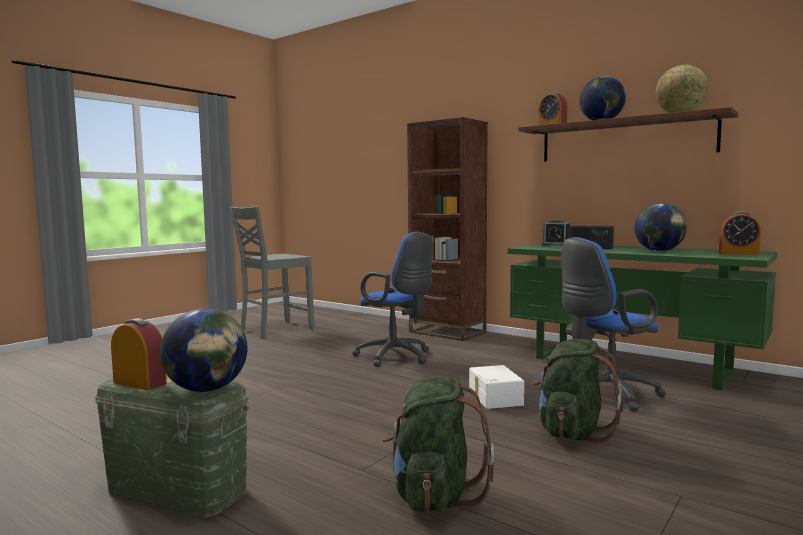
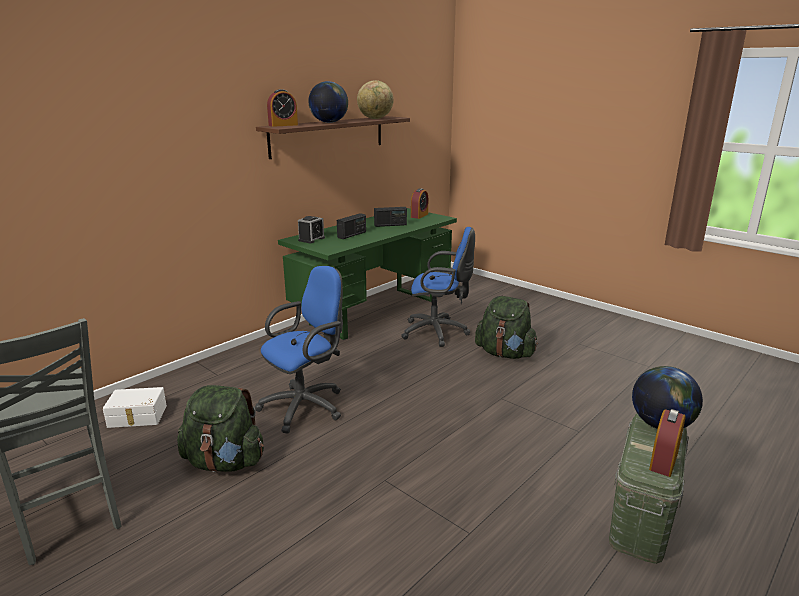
camera: 85 degrees left, 15 degrees up
(434, 495) = (603, 407): green backpack -> green backpack (225, 462)
(447, 332) = (217, 369): brown bookcase -> none
(494, 398) = (440, 370): white storage box -> white storage box (137, 417)
(604, 394) = (438, 332): blue office chair -> blue office chair turned 60 degrees counterclockwise
(659, 251) = (390, 225): globe -> radio

